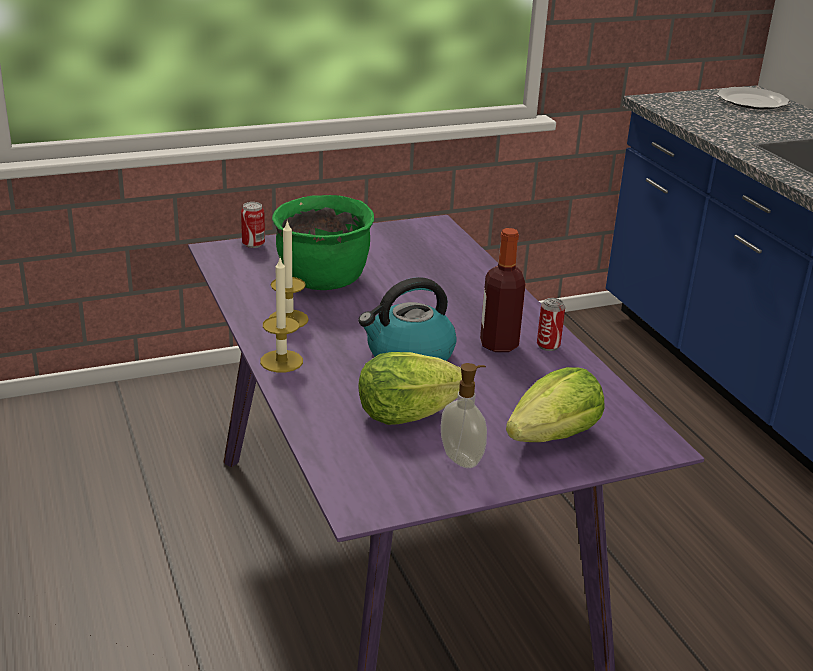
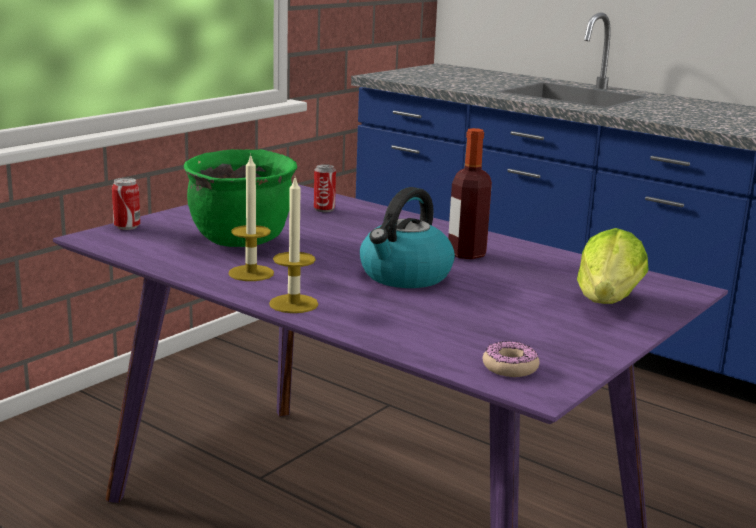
camera: 30 degrees left, 10 degrees down
(367, 478) = (510, 367): none -> donut
(406, 414) = (468, 315): lettuce -> none
(462, 458) = (563, 333): soap dispenser -> none
(548, 345) = (506, 247): can -> can (324, 209)
(752, 101) = (452, 70): plate -> none

